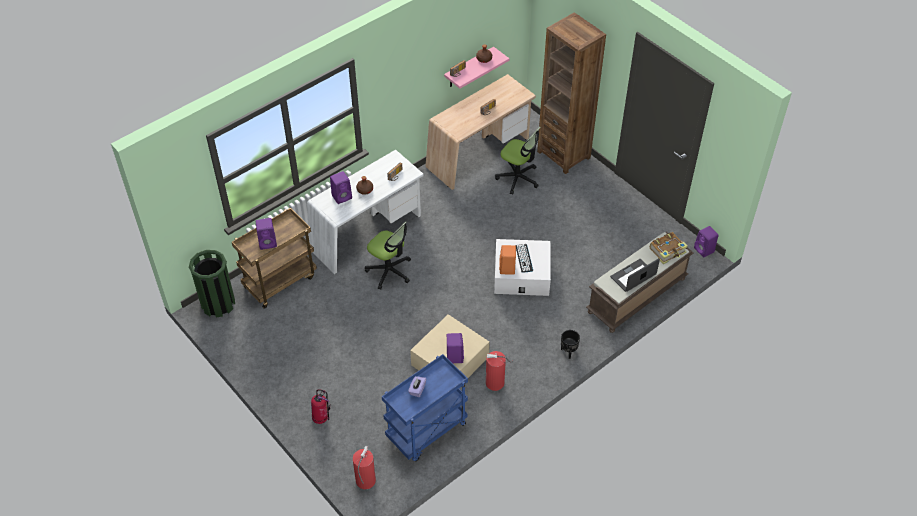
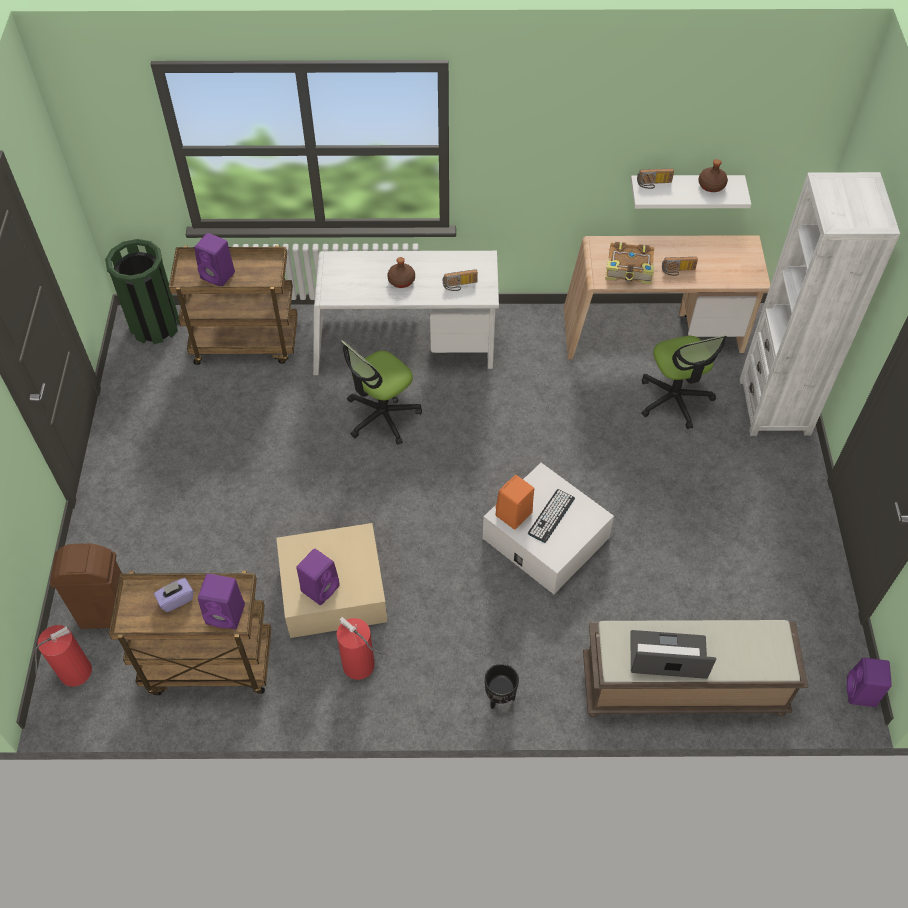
camera: 40 degrees right, 5 degrees up
(321, 418) = (112, 549): fire extinguisher -> none
(342, 196) = (365, 272): purple speaker -> purple speaker (227, 614)
(352, 446) = (107, 614): none -> brown trash can
(389, 271) = (382, 416): office chair -> office chair turned 60 degrees clockwise
(427, 432) = (208, 665): blue cart -> brown cart
(469, 68) = (685, 189): pink shelf -> white shelf
(563, 154) = (774, 406): brown bookcase -> white bookcase
(668, 251) = (763, 655): book -> book (630, 269)

